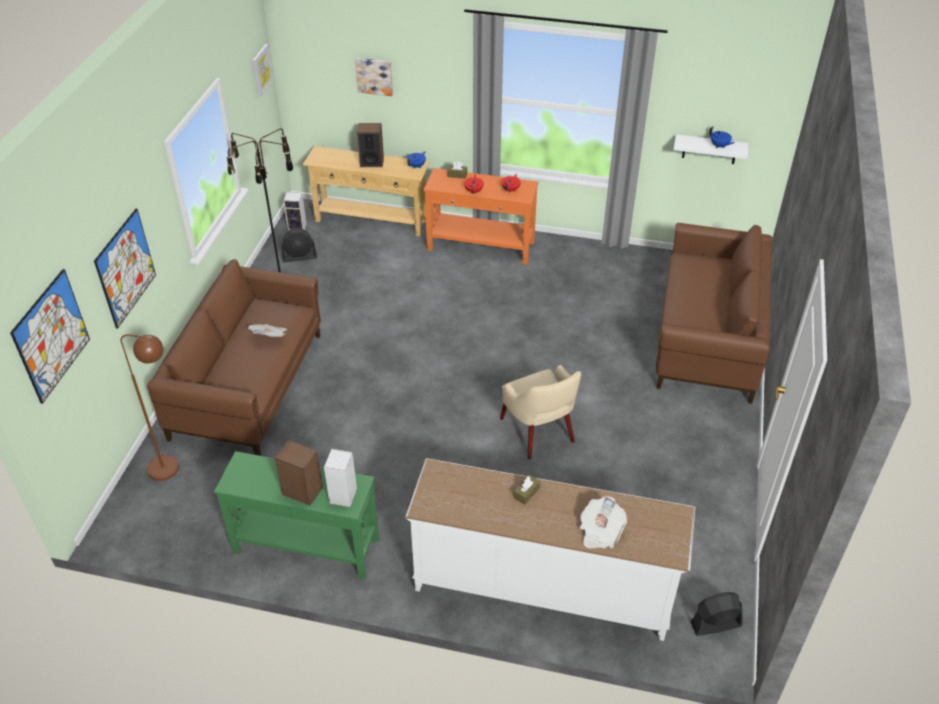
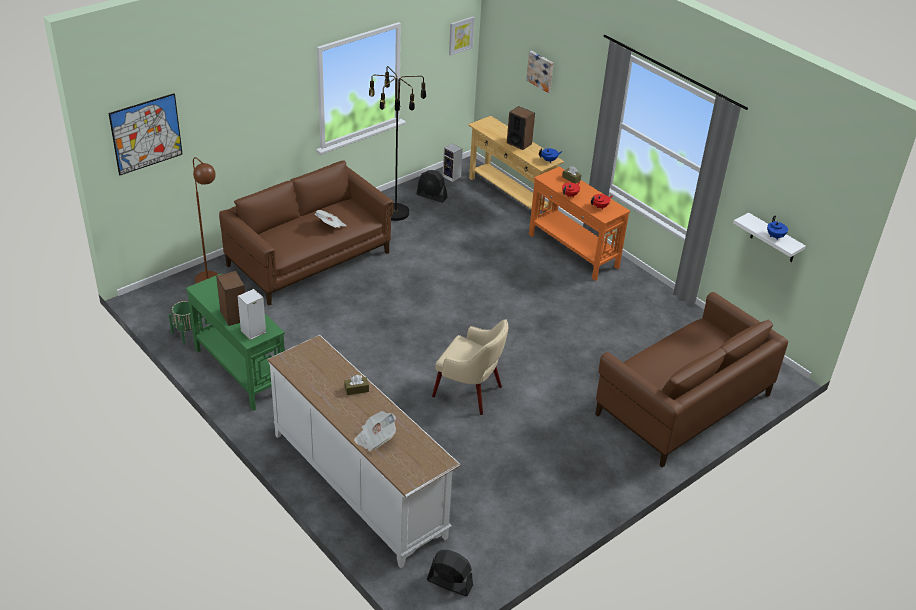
camera: 35 degrees right, 5 degrees down
(125, 268) = (239, 121): picture -> none
(204, 540) = (186, 333): none -> green planter
(538, 431) = (469, 392): beige armchair -> beige armchair turned 75 degrees counterclockwise

